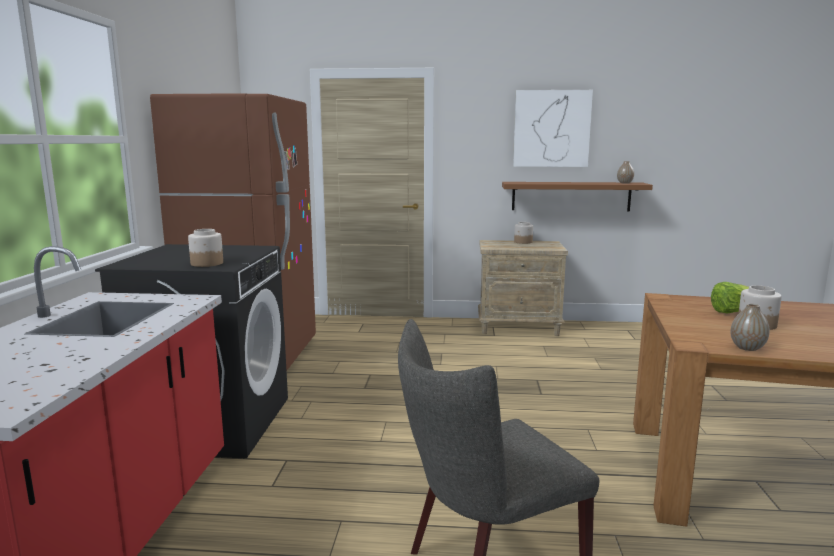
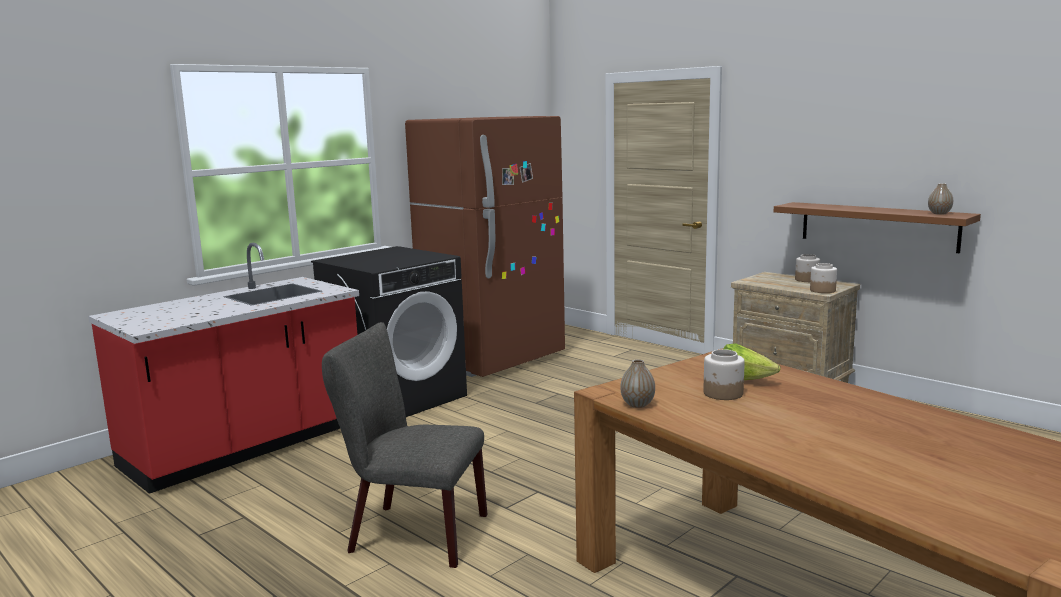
camera: 40 degrees right, 0 degrees up
(206, 263) = (374, 265): jar -> jar (822, 290)
(551, 129) = (853, 137): picture -> none

